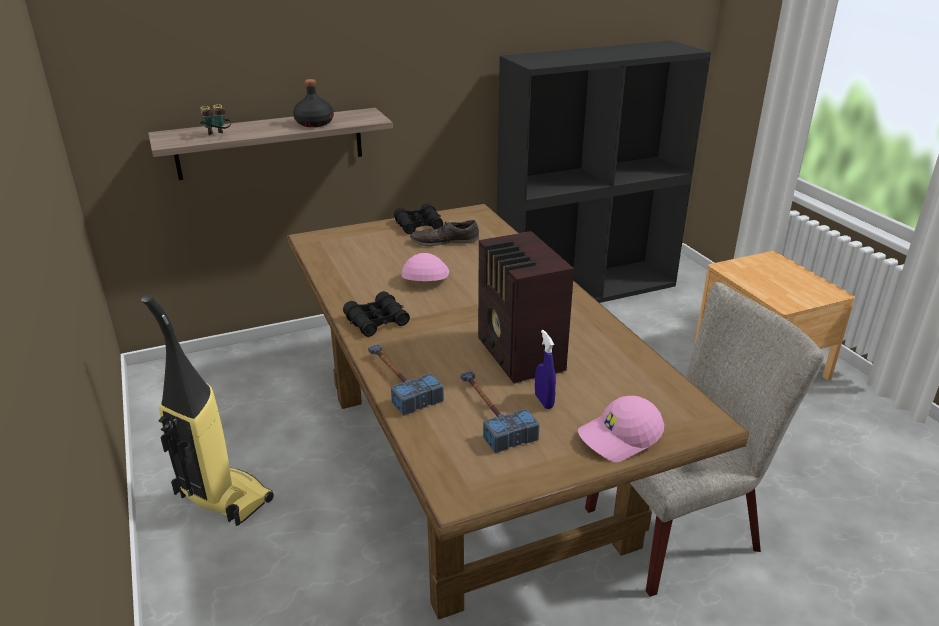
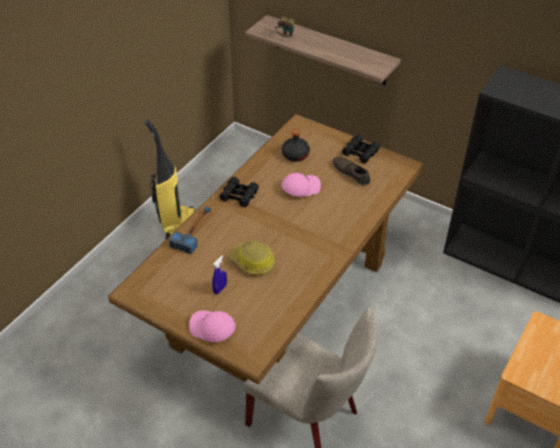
camera: 55 degrees right, 15 degrees up
(314, 123) = (343, 54): black bottle -> black bottle (295, 155)
(490, 413) = (195, 274): hammer -> none
(519, 356) = (253, 262): radio -> hard hat

